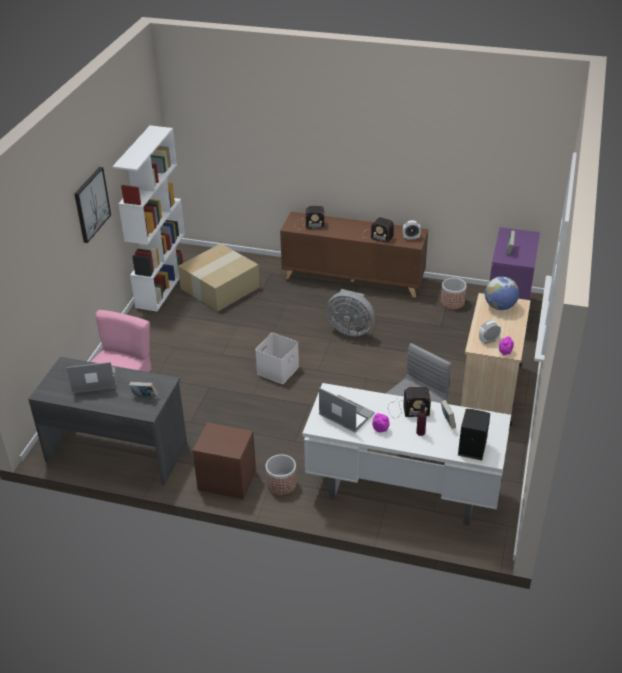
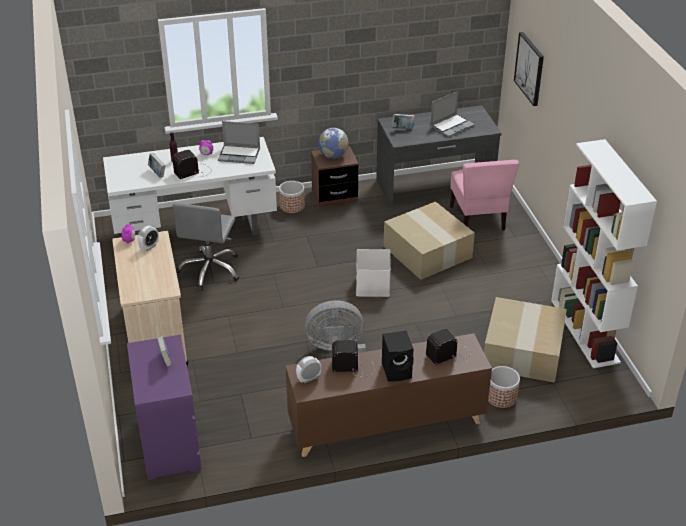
camera: 150 degrees right, 0 degrees up
(91, 204) = (585, 131): picture -> picture (530, 68)
(201, 382) = (429, 252): none -> cardboard box
(452, 302) = (243, 433): planter -> planter (501, 397)
(471, 448) = (131, 162): black speaker -> black speaker (397, 371)
(500, 307) = (151, 285): globe -> globe (333, 156)

